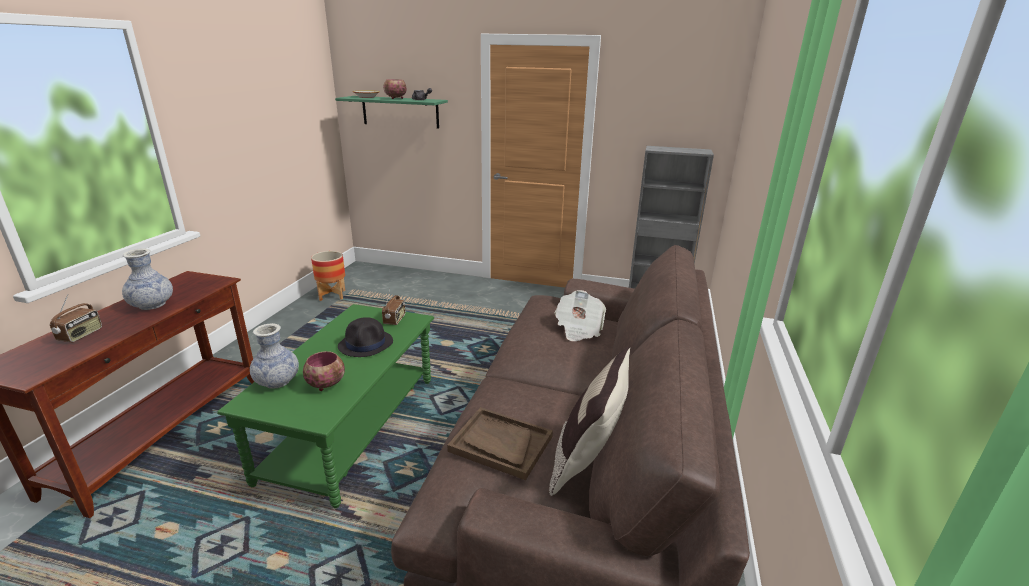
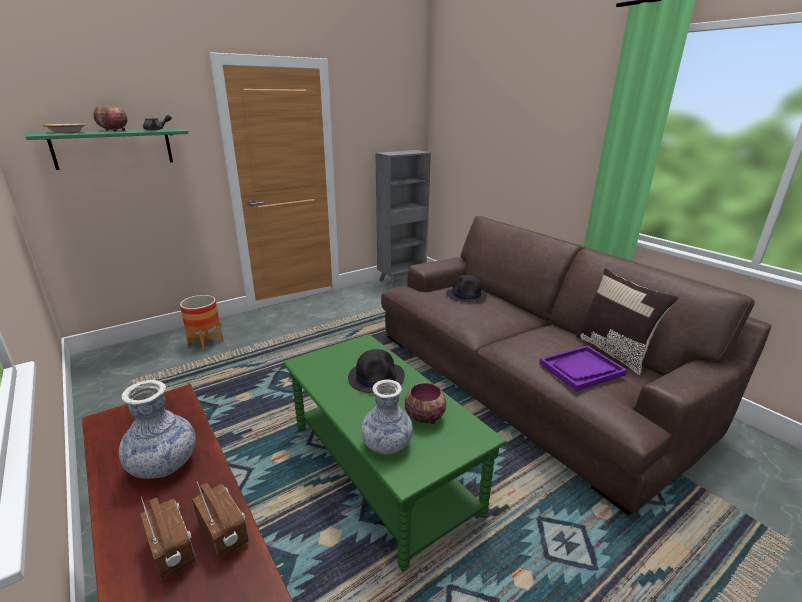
camera: 50 degrees left, 0 degrees up
(332, 295) = (118, 396): planter -> planter (206, 343)
(395, 320) = (351, 351): radio -> radio (224, 533)
(500, 444) = (581, 369): brown tray -> purple tray
(578, 329) = (466, 295): newspaper -> black hat

